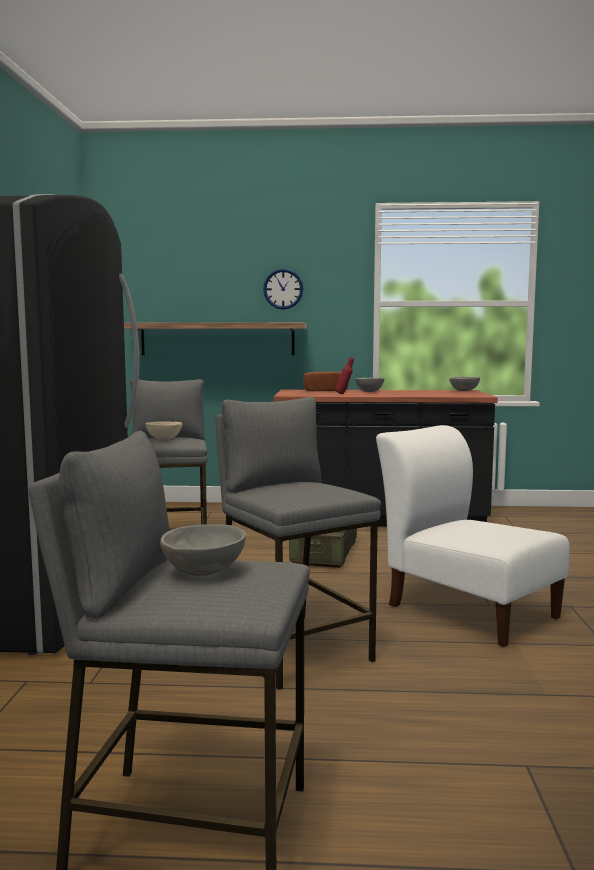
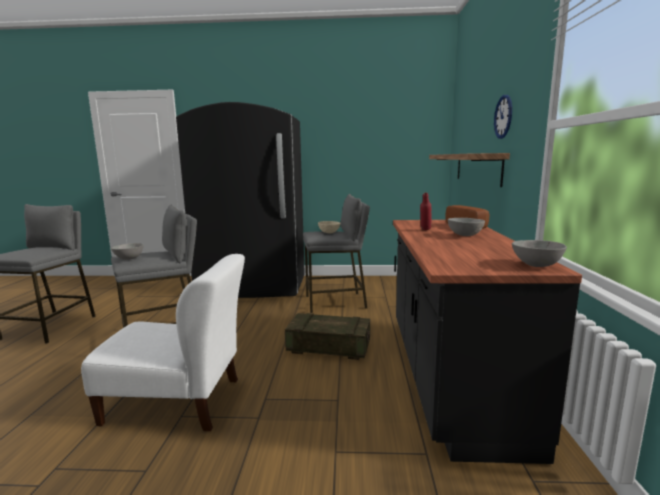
camera: 90 degrees right, 5 degrees up
(205, 572) = (36, 250): grey bowl -> grey bowl (128, 259)
(466, 609) = (179, 402): white chair -> white chair turned 45 degrees clockwise

